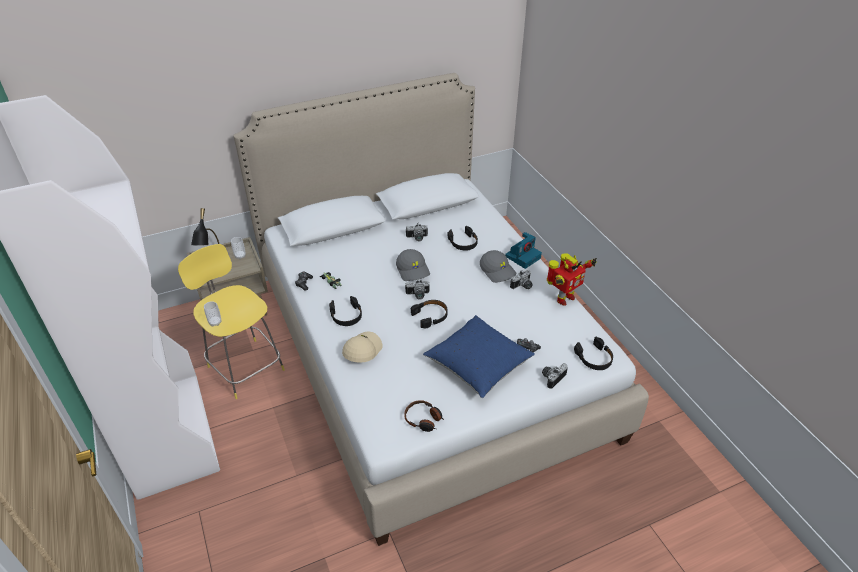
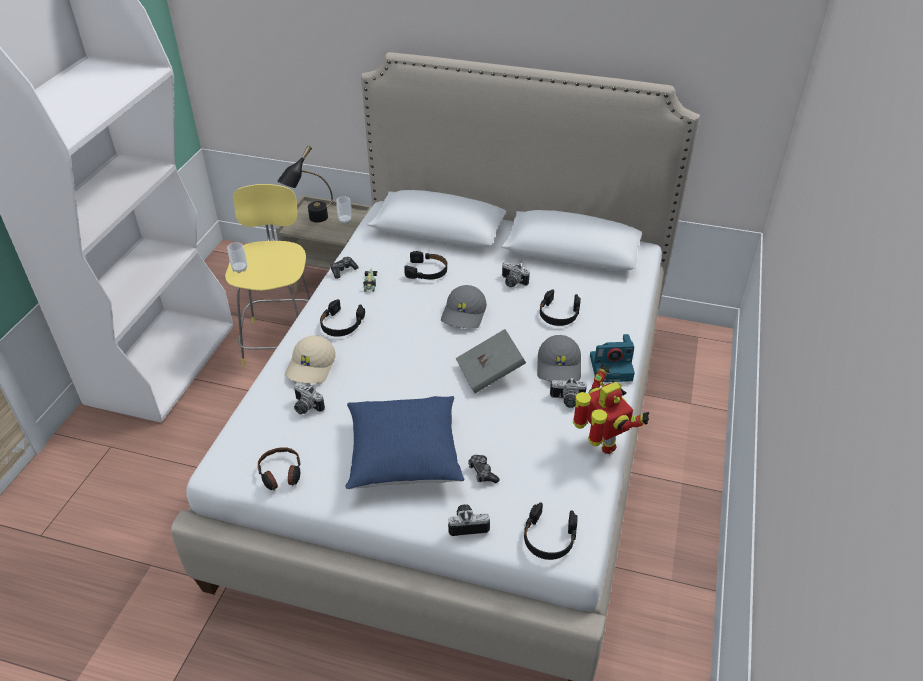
camera: 40 degrees right, 0 degrees up
(361, 350) = (311, 367): beige cap -> beige cap turned 135 degrees clockwise
(417, 295) = (435, 343): camera -> camera (305, 407)
(430, 316) = (420, 373): black headphones -> black headphones (427, 271)
(467, 294) = (490, 373): none -> grey book
(563, 298) = (601, 444): toy robot -> toy robot turned 120 degrees counterclockwise

